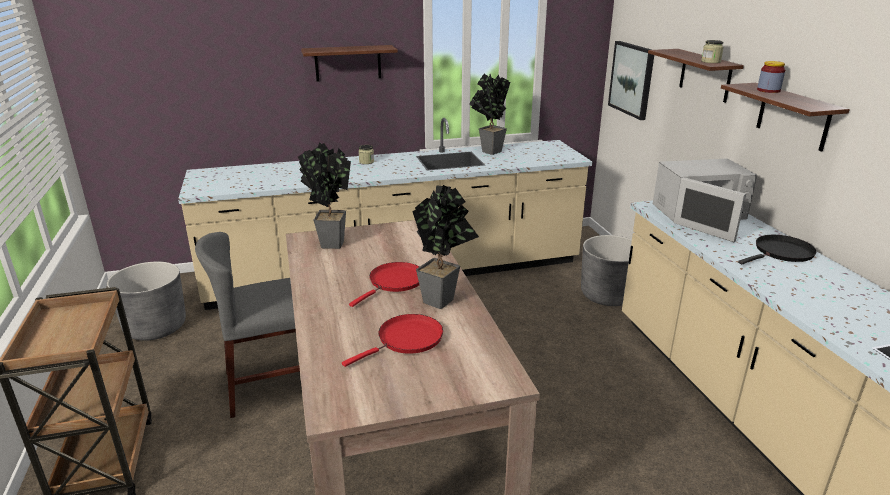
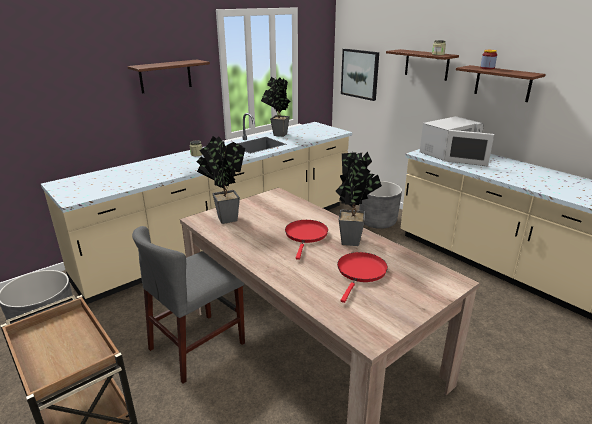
camera: 25 degrees left, 0 degrees up
(781, 253) = (516, 168): black frying pan -> none

